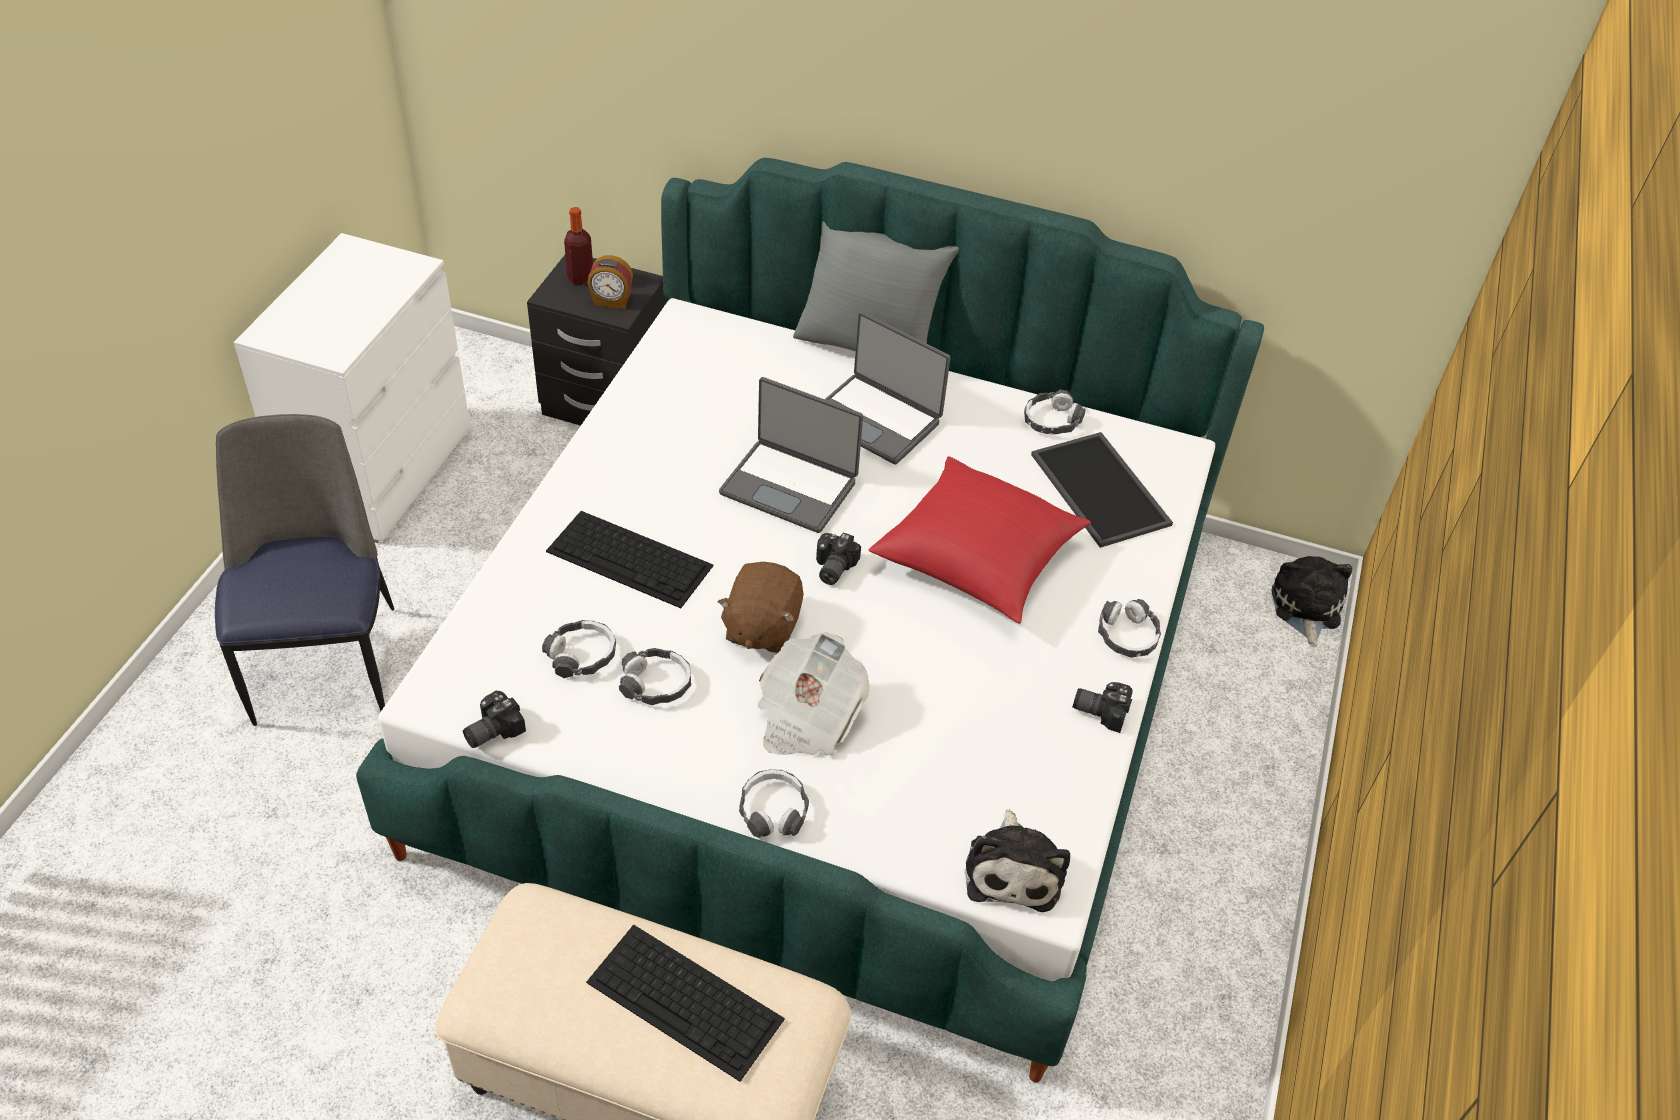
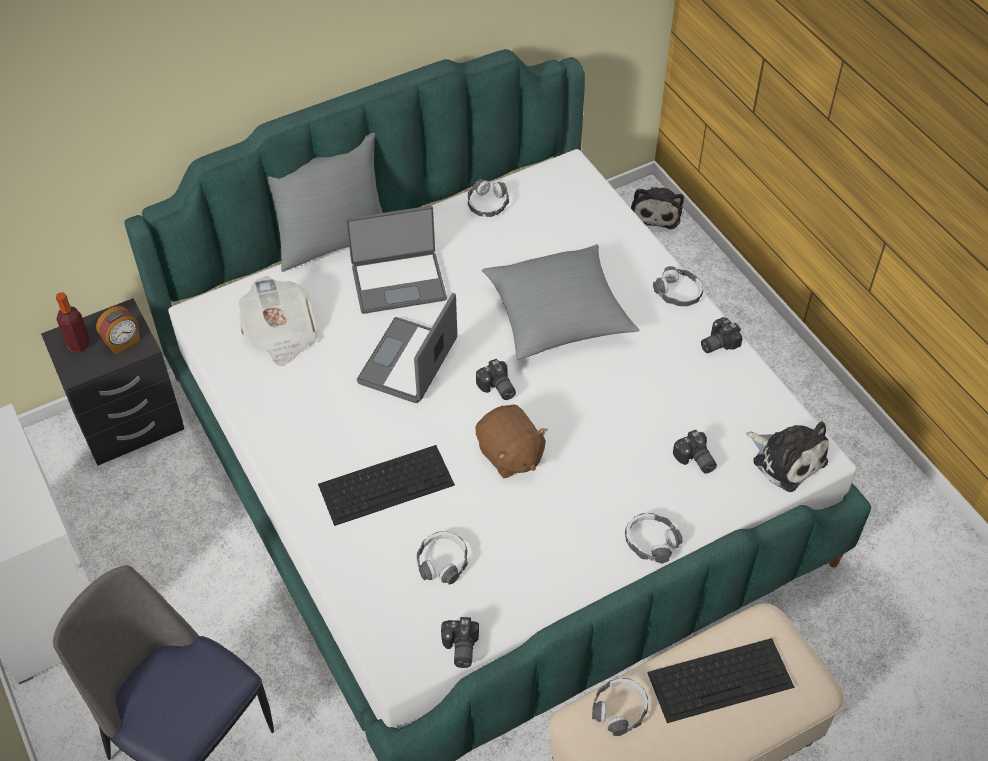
camera: 45 degrees left, 5 degrees up
(656, 683) = (503, 537): headphones -> headphones (619, 709)
(790, 486) = (409, 362): laptop -> laptop turned 135 degrees clockwise
(807, 717) = (598, 479): newspaper -> newspaper (280, 335)
(919, 785) = (695, 460): none -> camera
(977, 557) = (557, 315): red pillow -> grey pillow
(1102, 490) = (564, 222): tray -> none
(1305, 608) = (655, 212): plush toy -> plush toy turned 135 degrees counterclockwise

